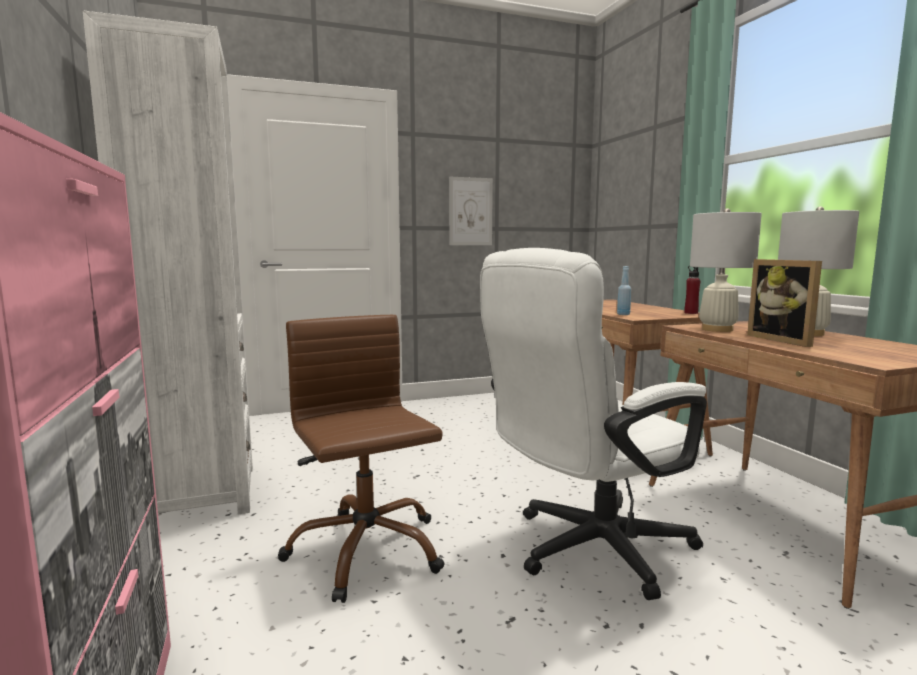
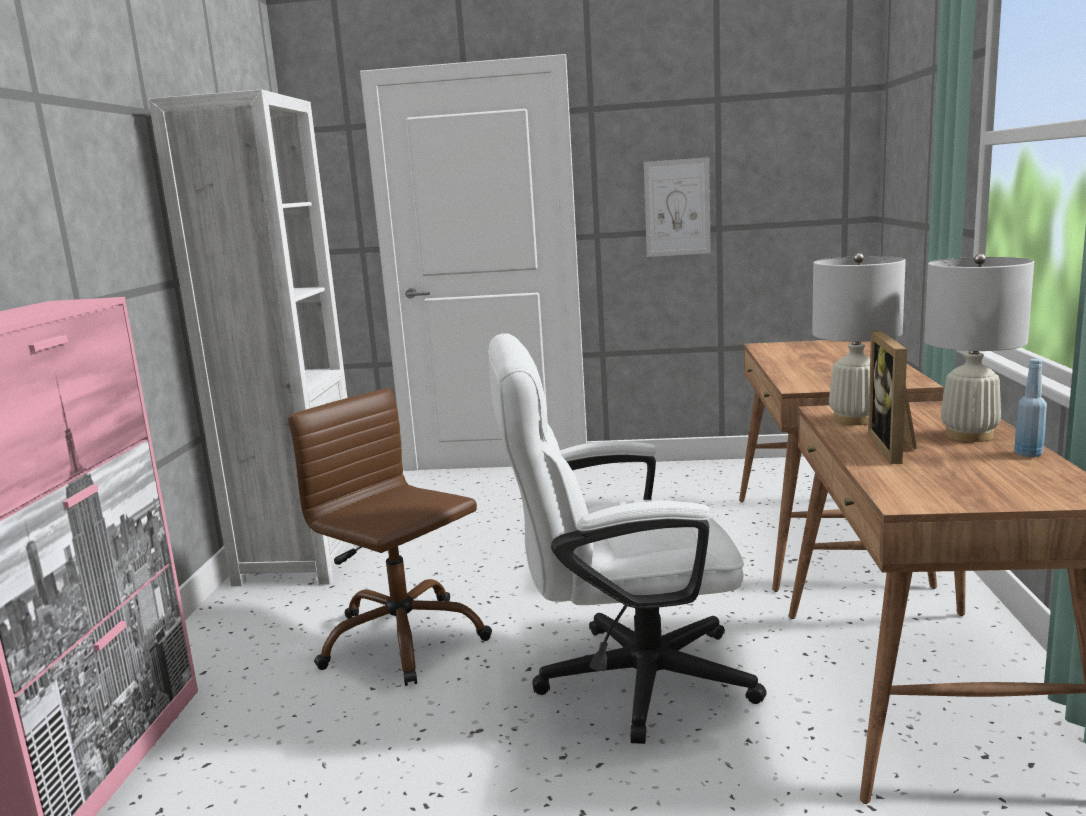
camera: 25 degrees right, 5 degrees up
(365, 550) = (402, 640): brown office chair -> brown office chair turned 45 degrees counterclockwise
(623, 314) = (796, 379): blue bottle -> blue bottle (1028, 454)
(691, 313) = (908, 378): red bottle -> none

